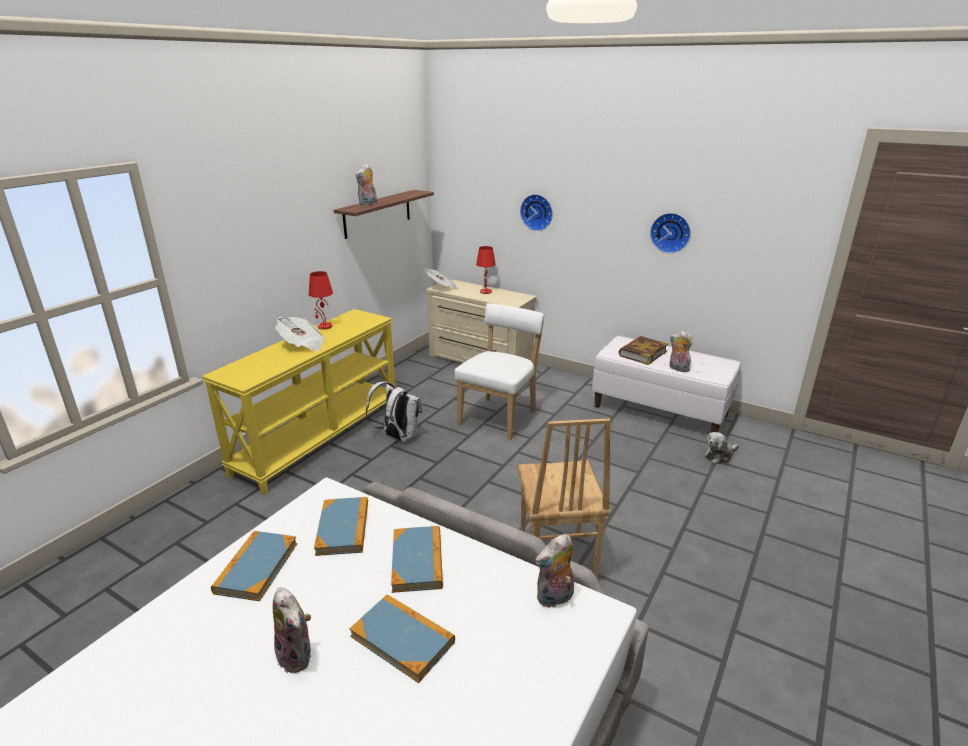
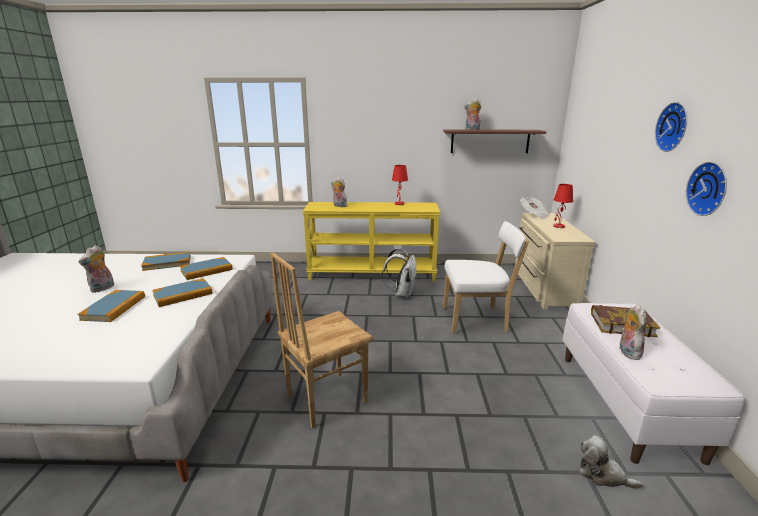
camera: 60 degrees right, 5 degrees down
(303, 345) = (368, 206): newspaper -> none
(537, 212) = (612, 156): wall clock -> wall clock (674, 127)
(555, 598) = (154, 344): plush toy -> plush toy (339, 206)

